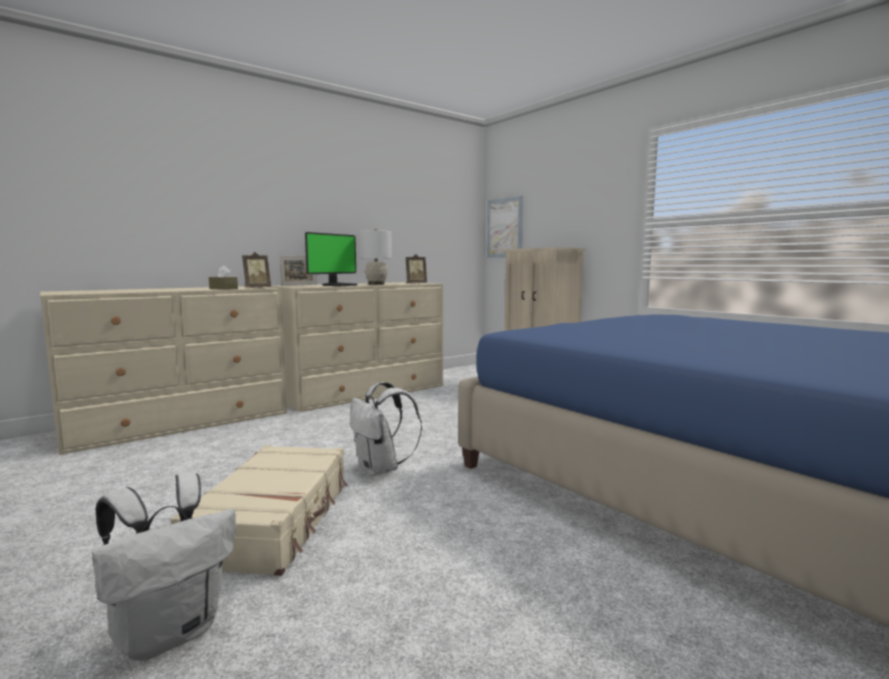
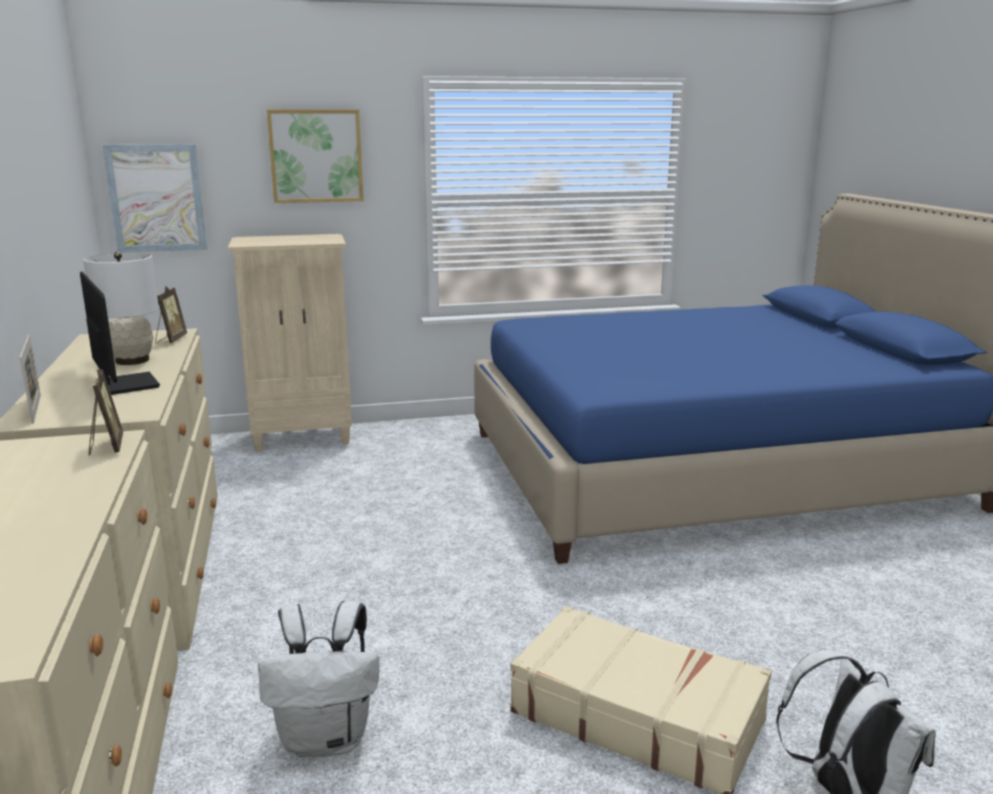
camera: 65 degrees left, 10 degrees up
(223, 289) = (81, 474): brown tissue box -> none
(381, 469) = (527, 617): white backpack -> white backpack (327, 738)
(578, 196) = (316, 156): none -> picture

